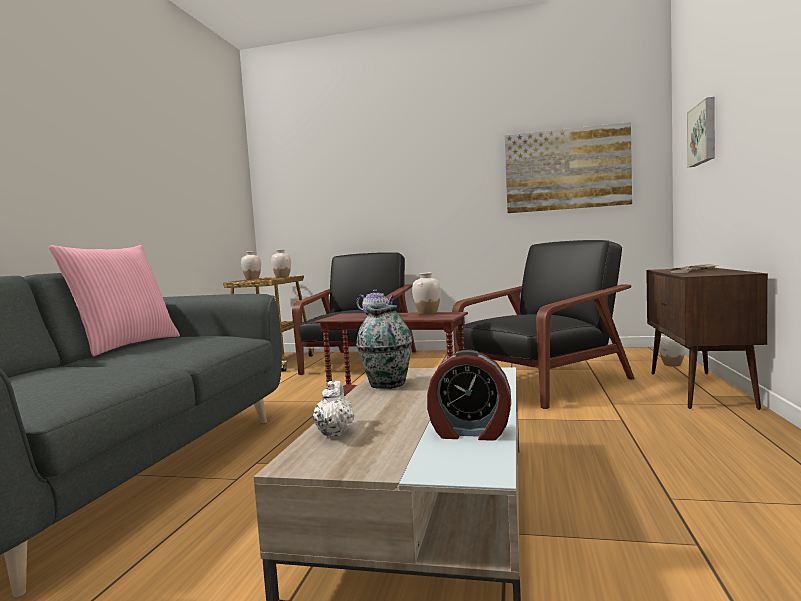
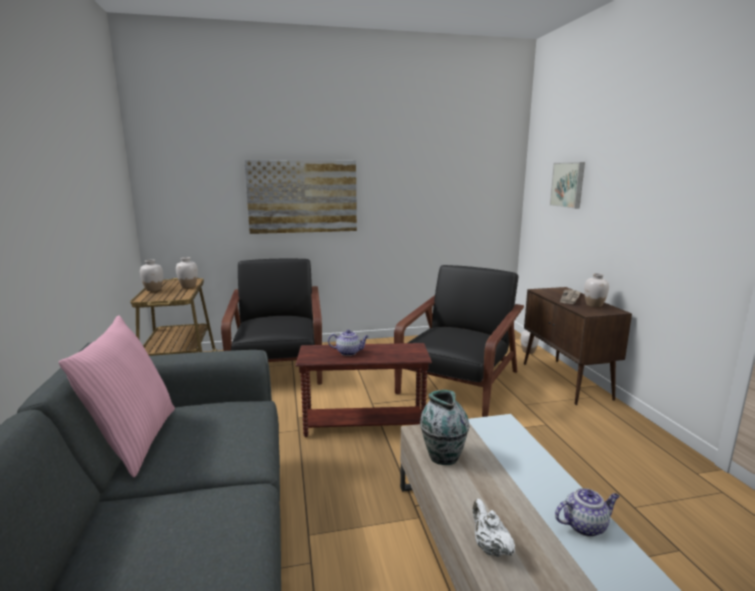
camera: 25 degrees left, 10 degrees up
(427, 313) = (393, 347): white vase -> white vase (594, 305)
(470, 433) = (585, 525): alarm clock -> teapot
(566, 169) = (449, 188): picture -> picture (302, 196)

